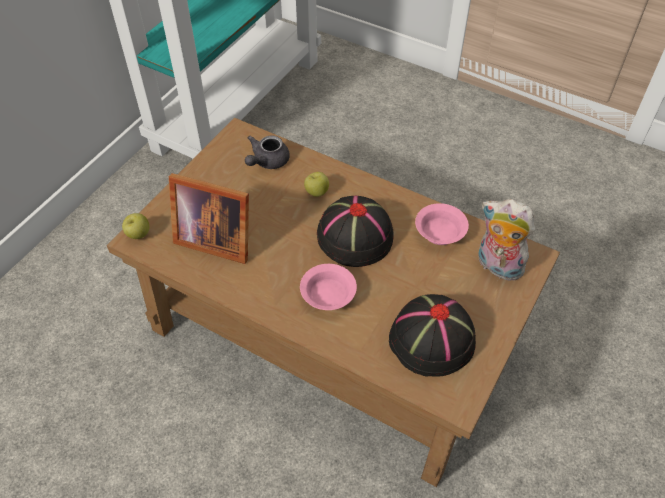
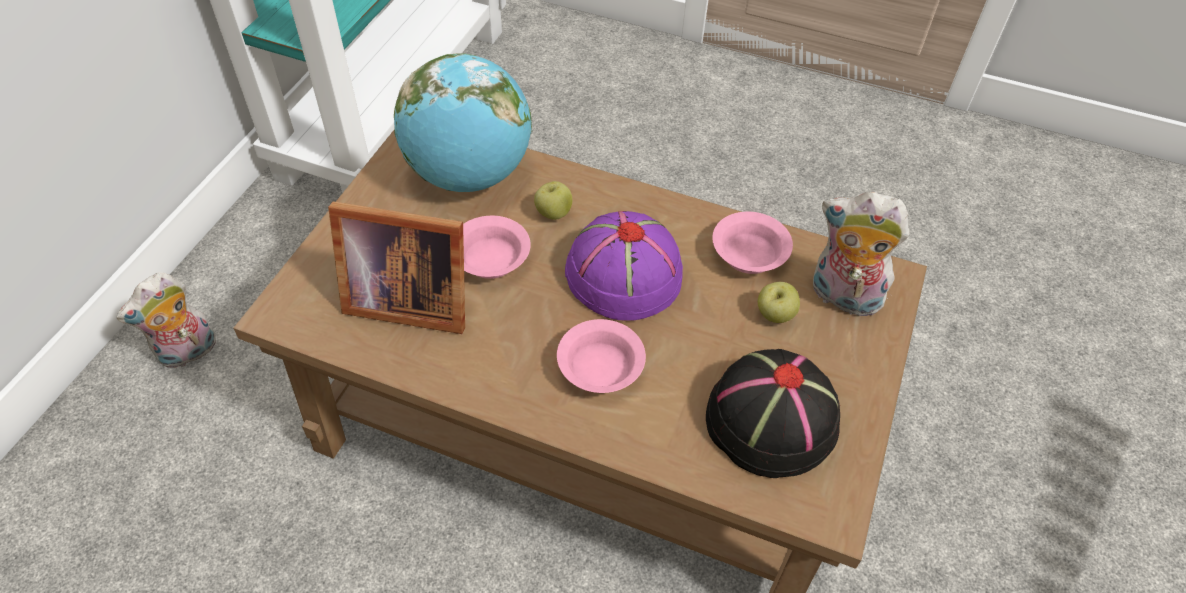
camera: 10 degrees left, 0 degrees up
(82, 259) = (188, 353): none -> plush toy
(138, 234) = (283, 305): apple -> apple (775, 315)
(267, 162) = (469, 174): grey teapot -> globe
(271, 220) = (491, 261): none -> pink bowl
(354, 236) = (623, 274): black hat -> purple hat

